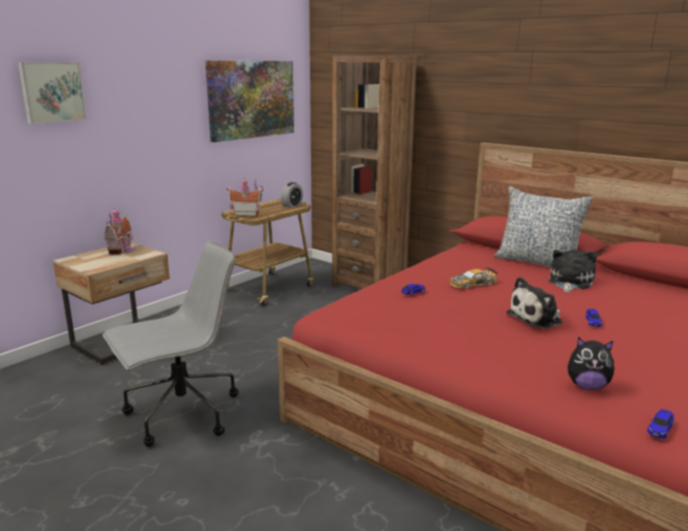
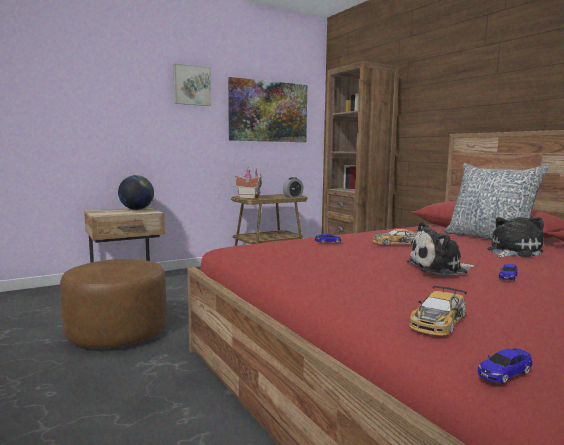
camera: 20 degrees right, 10 degrees down
(52, 92) = (99, 87): picture -> picture (191, 85)
(122, 250) = (137, 209): toy house -> globe
(181, 414) = (117, 333): grey office chair -> brown ottoman
(587, 386) = (438, 320): plush toy -> toy car

